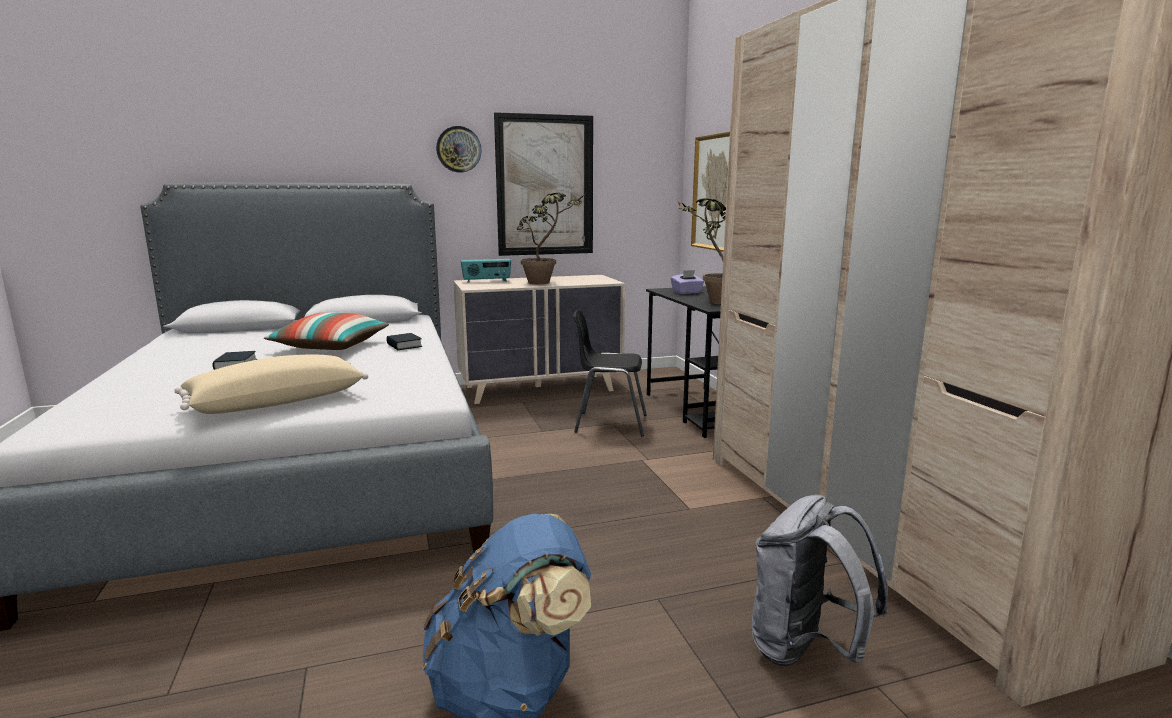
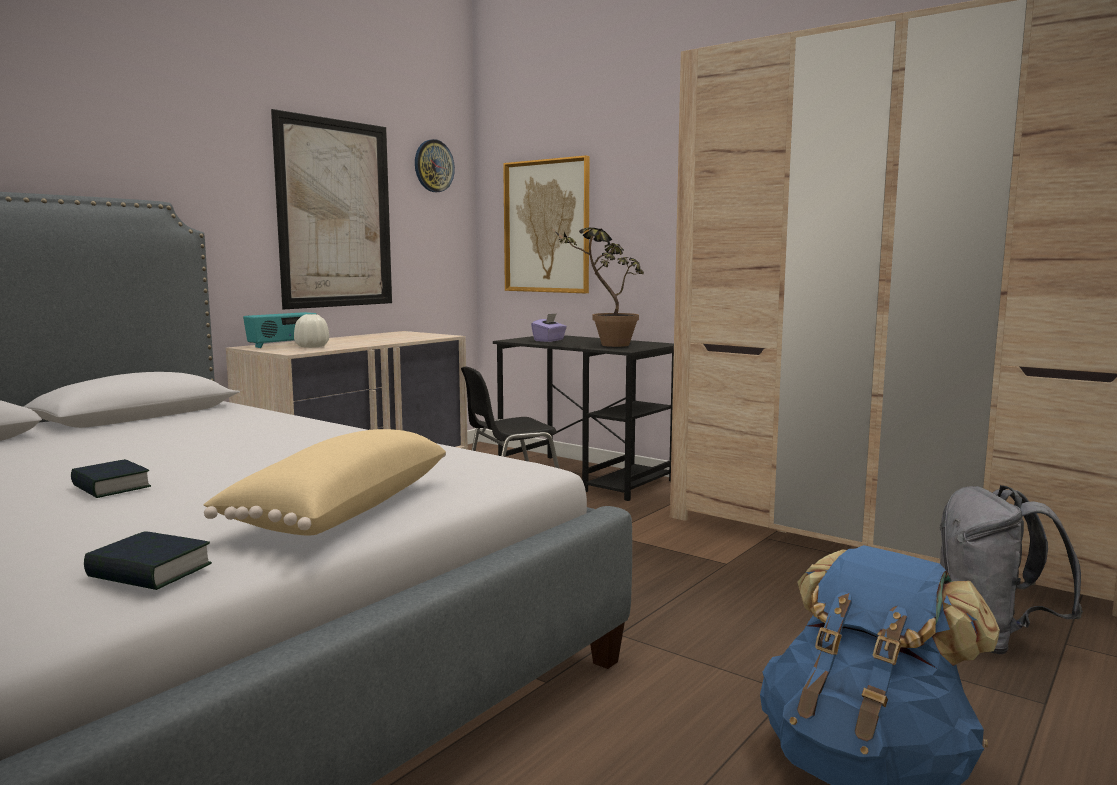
camera: 35 degrees left, 5 degrees down
(331, 346) = (193, 446): pillow -> none
(404, 346) = (308, 431): book -> book (149, 571)
(458, 149) = (226, 156): wall clock -> wall clock (433, 166)
(497, 284) = (312, 347): none -> white vase
(547, 282) = (370, 341): potted plant -> none

